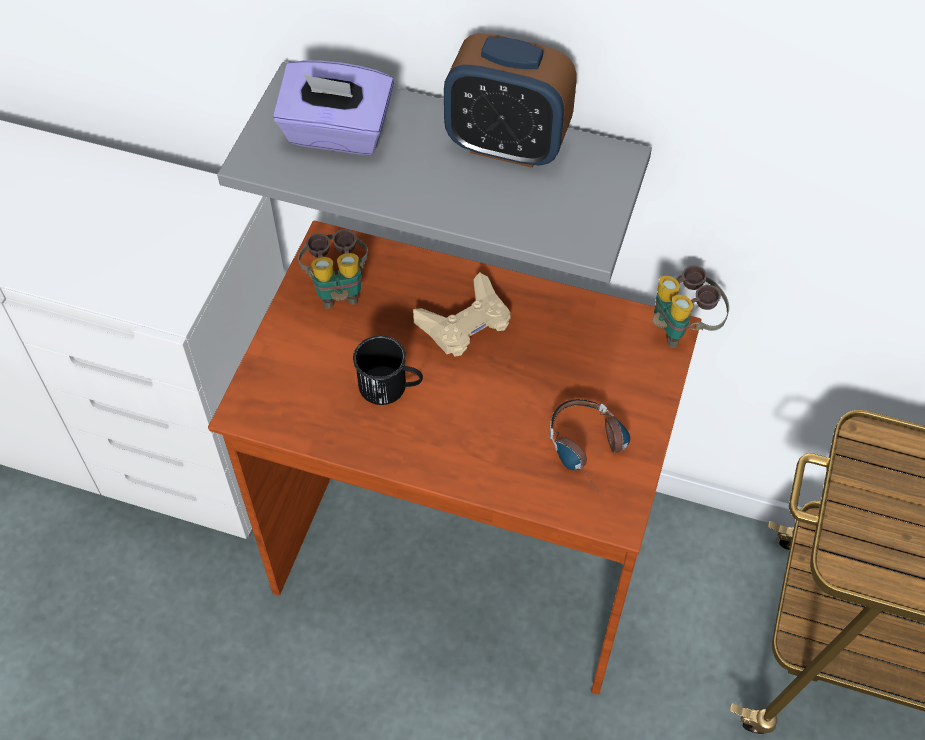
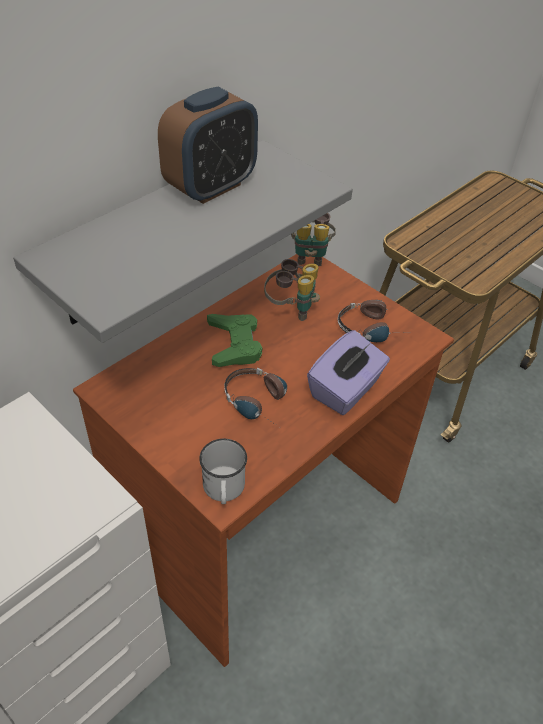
camera: 65 degrees left, 10 degrees down
(255, 406) = (223, 490): none -> white mug
(337, 134) = (123, 254): purple tissue box -> purple tissue box (346, 390)
(338, 288) = (151, 398): binoculars -> binoculars (291, 309)
(390, 387) = (261, 403): black mug -> headphones
(465, 322) = (234, 344): beige game controller -> green game controller

